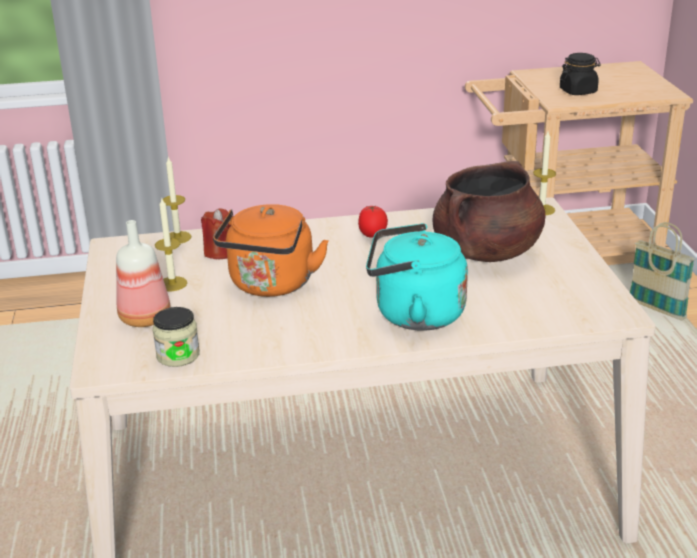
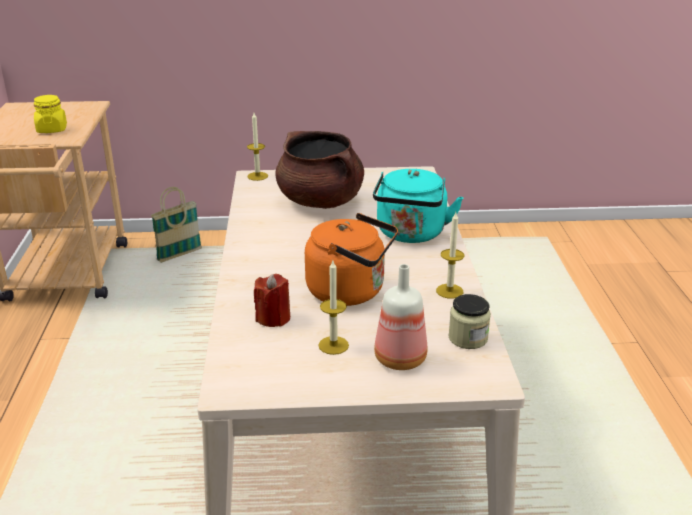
camera: 85 degrees left, 0 degrees up
(177, 237) = (227, 345): candle -> candle (449, 291)
(372, 235) = (271, 242): tomato -> none
(578, 91) = (52, 129): black jar -> yellow jar

